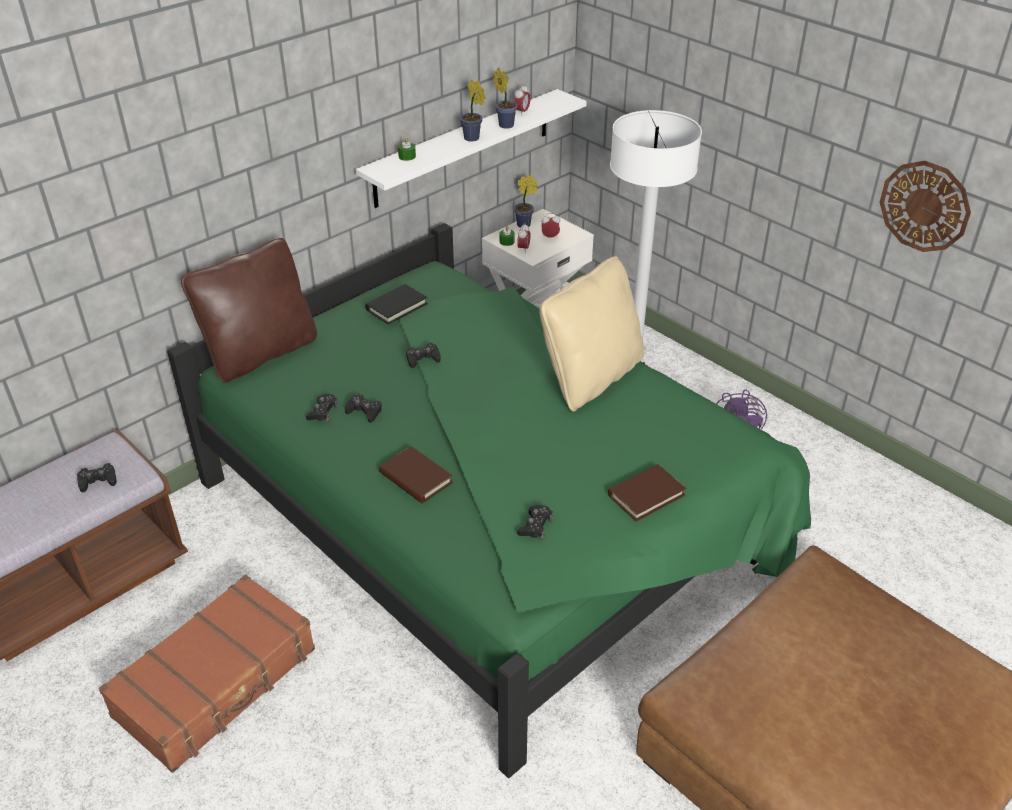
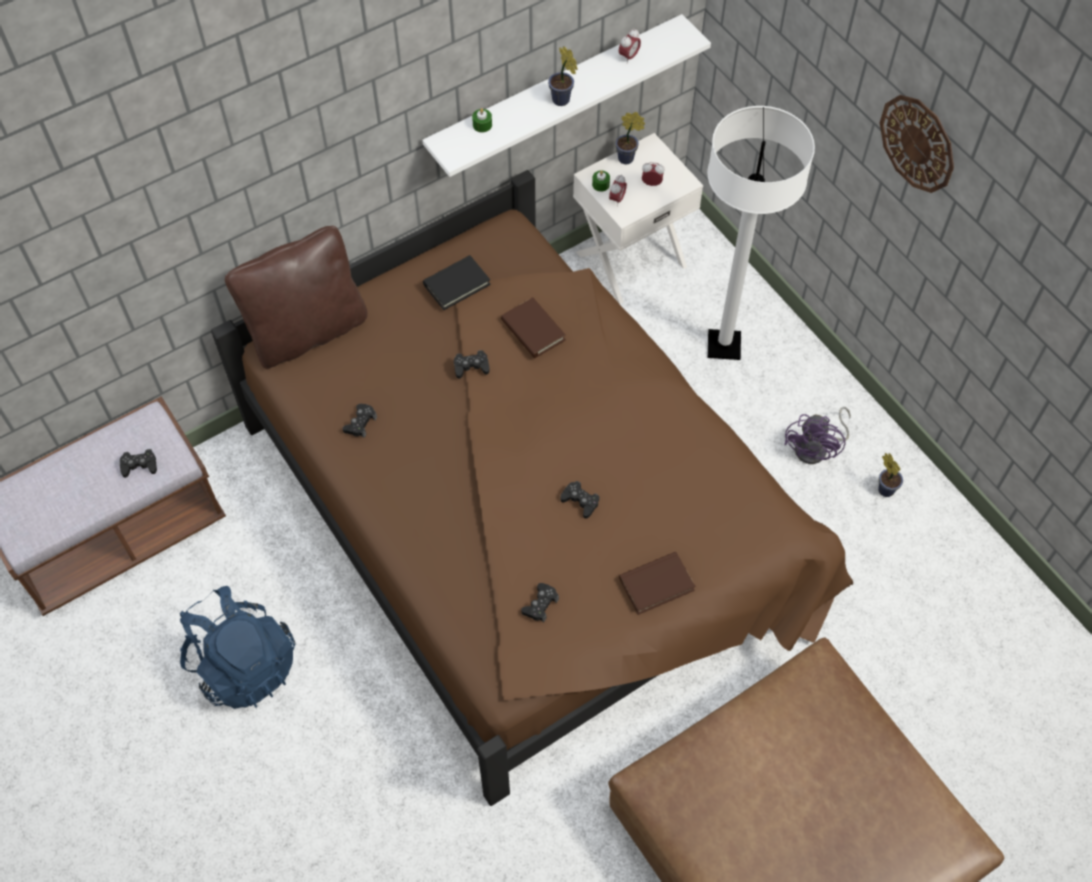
camera: 10 degrees right, 20 degrees up
(217, 683) = (243, 664): brown suitcase -> blue backpack
(364, 411) = (402, 429): black game controller -> black game controller (580, 501)
(416, 478) = (438, 524): brown book -> brown book (533, 330)
(494, 516) = (534, 515): green bed -> brown bed
(505, 124) = (604, 78): potted plant -> potted plant (884, 488)
(591, 378) = (640, 420): beige pillow -> none
(924, 206) = (1031, 306): wall clock -> wall clock (917, 143)

